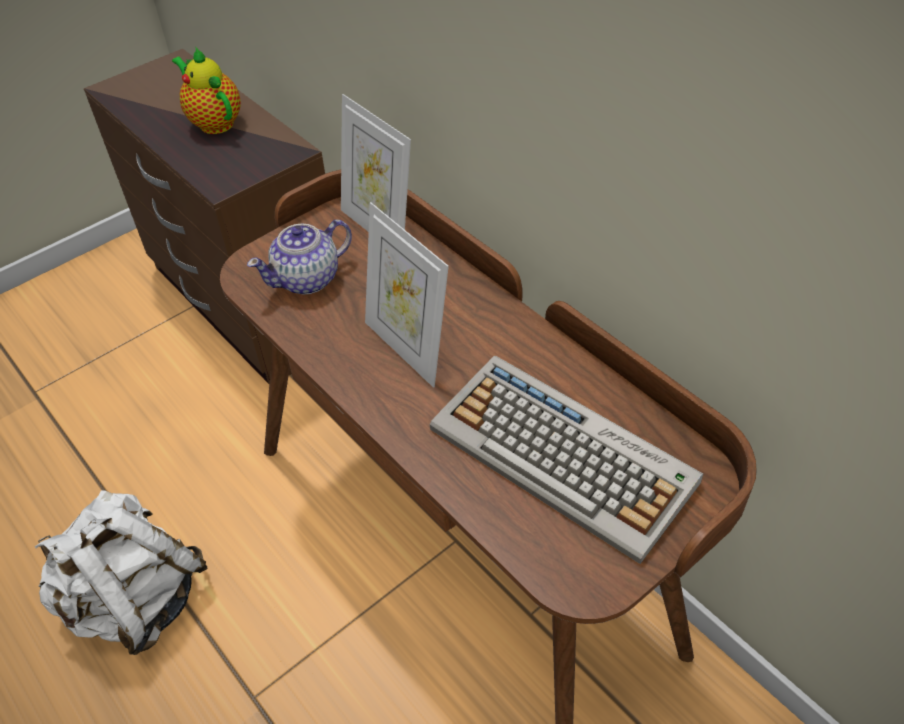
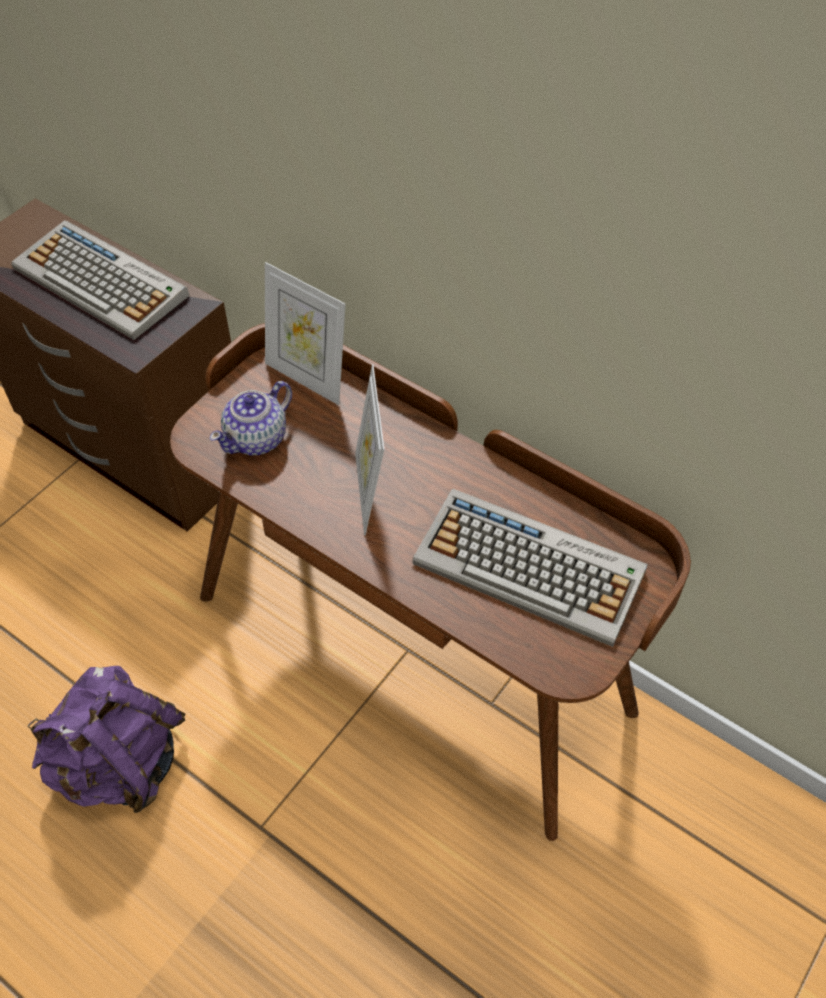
camera: 15 degrees left, 5 degrees up
(137, 601) = (120, 764): white backpack -> purple backpack
(214, 122) = (102, 282): teapot -> keyboard
(408, 348) = (370, 492): picture frame -> picture frame turned 45 degrees clockwise

